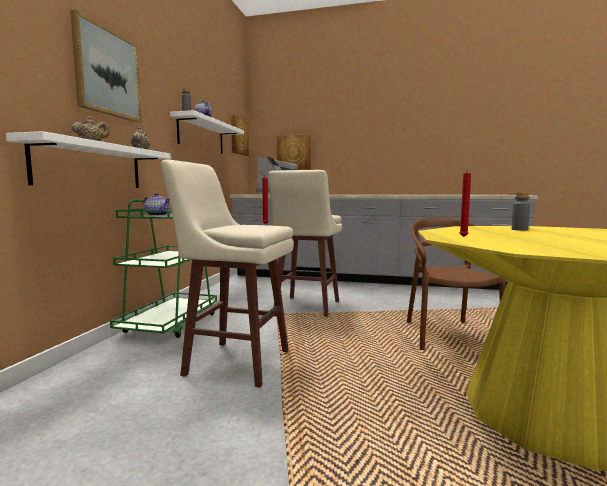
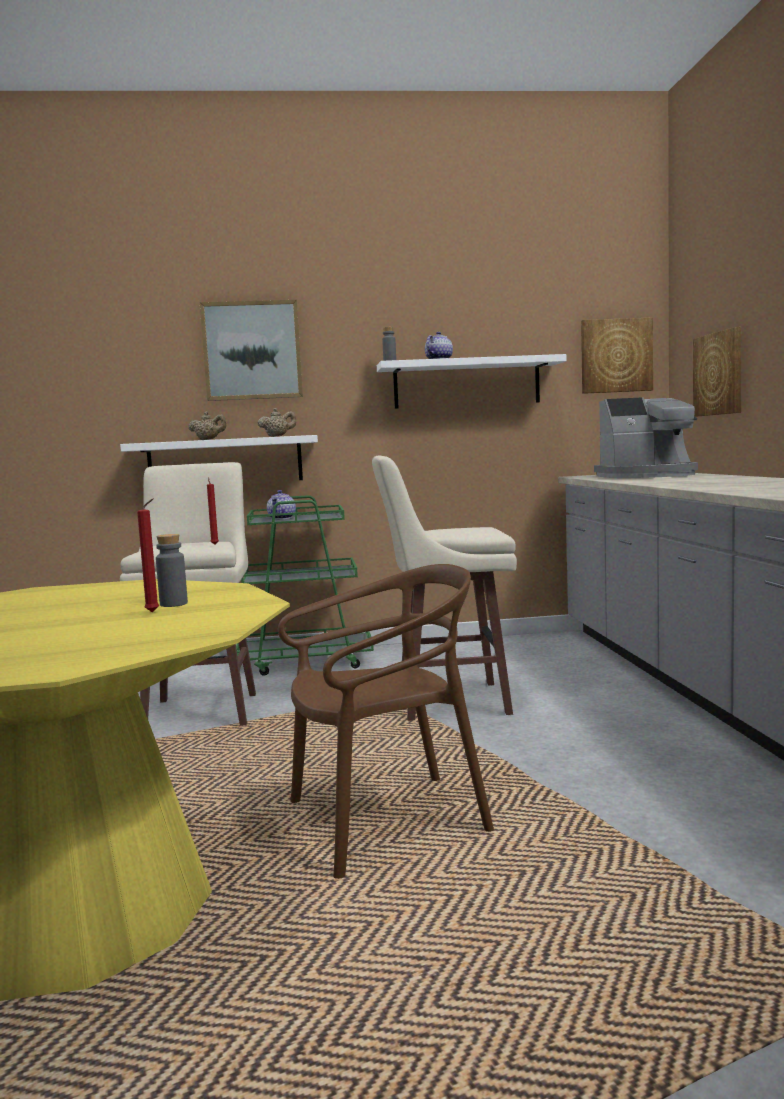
camera: 70 degrees right, 0 degrees up
(464, 236) = (59, 592): red candle -> red candle (154, 612)

